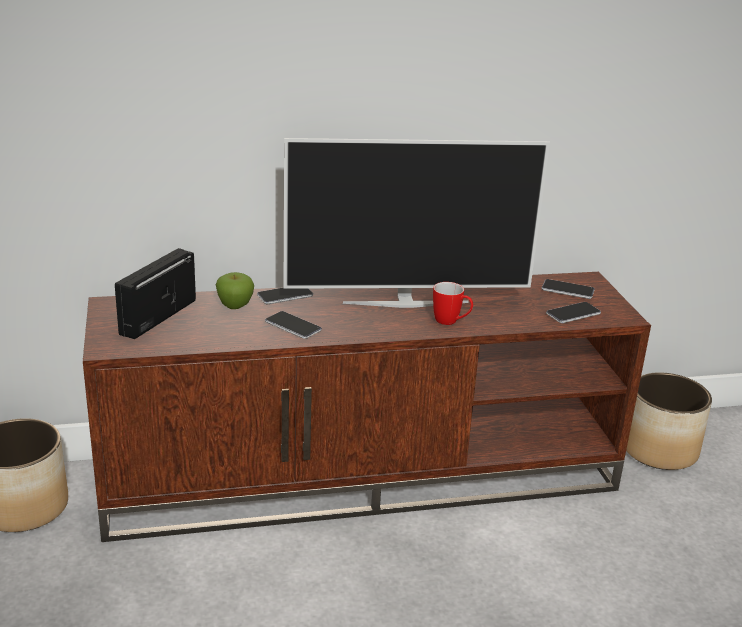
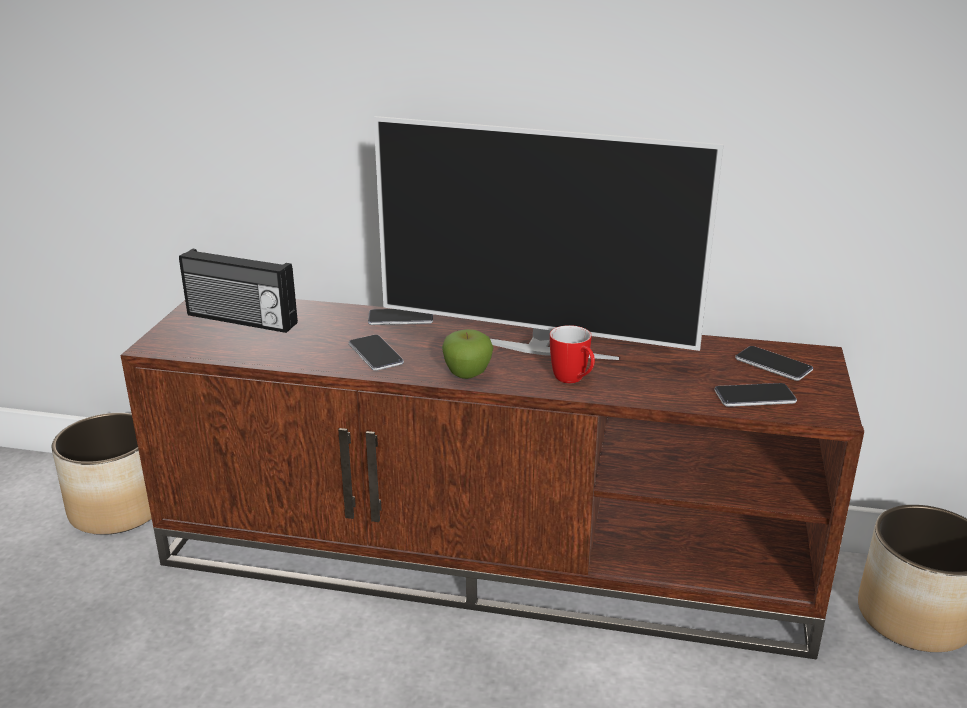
camera: 25 degrees right, 0 degrees up
(157, 316) = (240, 320): radio -> radio turned 120 degrees counterclockwise
(235, 306) = (333, 322): apple -> apple (467, 375)

